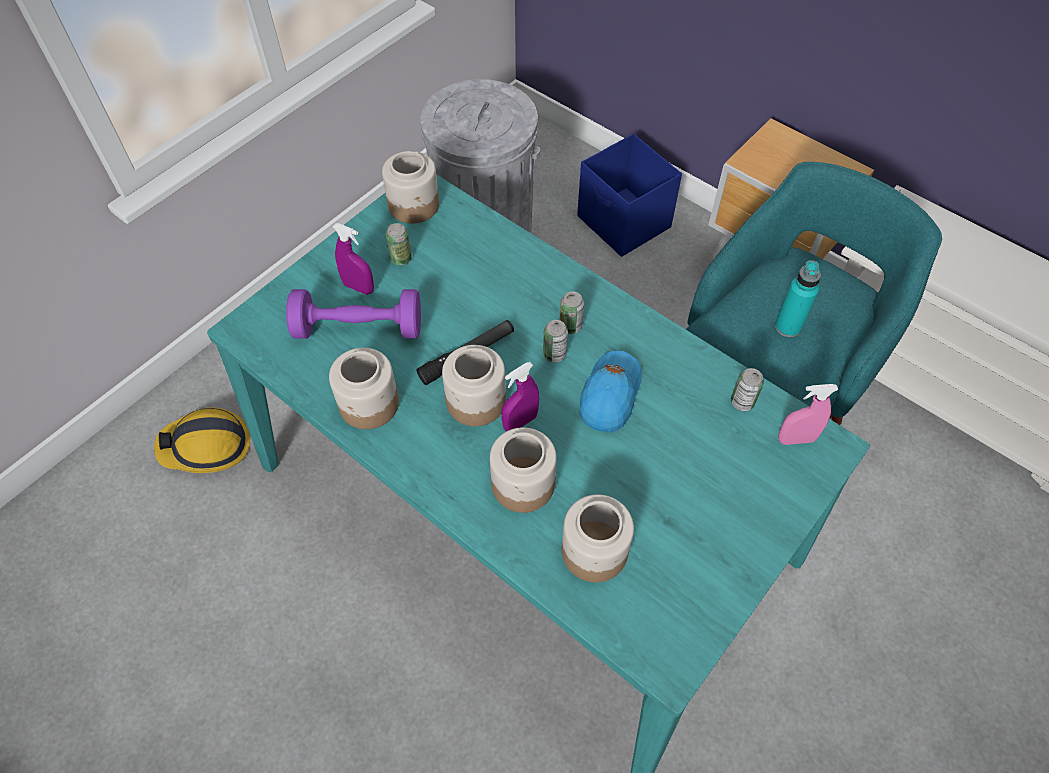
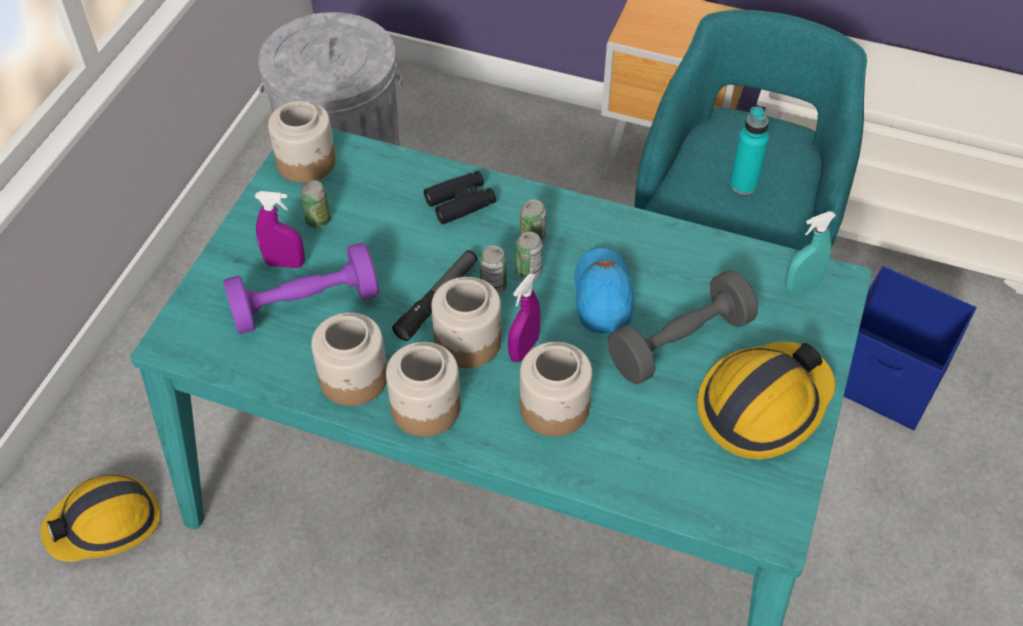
camera: 20 degrees left, 5 degrees down
(524, 275) = (460, 203): none -> black binoculars
(593, 551) = (654, 449): jar -> jar (424, 408)
(624, 223) = (495, 142): blue storage box -> blue storage box (886, 379)
(659, 460) = (680, 343): none -> grey dumbbell
(710, 543) = (763, 406): none -> hard hat
(742, 402) = (736, 265): can -> can (493, 286)
(796, 439) = (802, 285): pink spray bottle -> turquoise spray bottle

